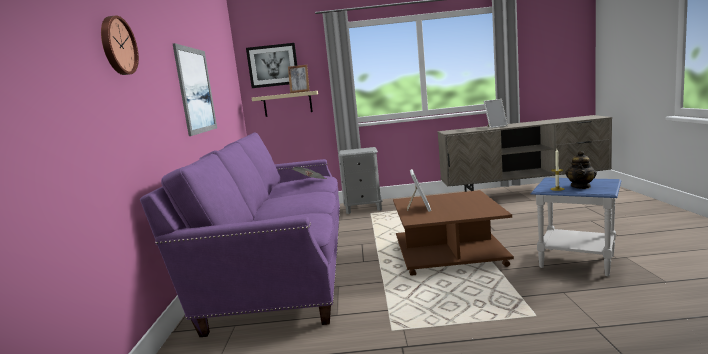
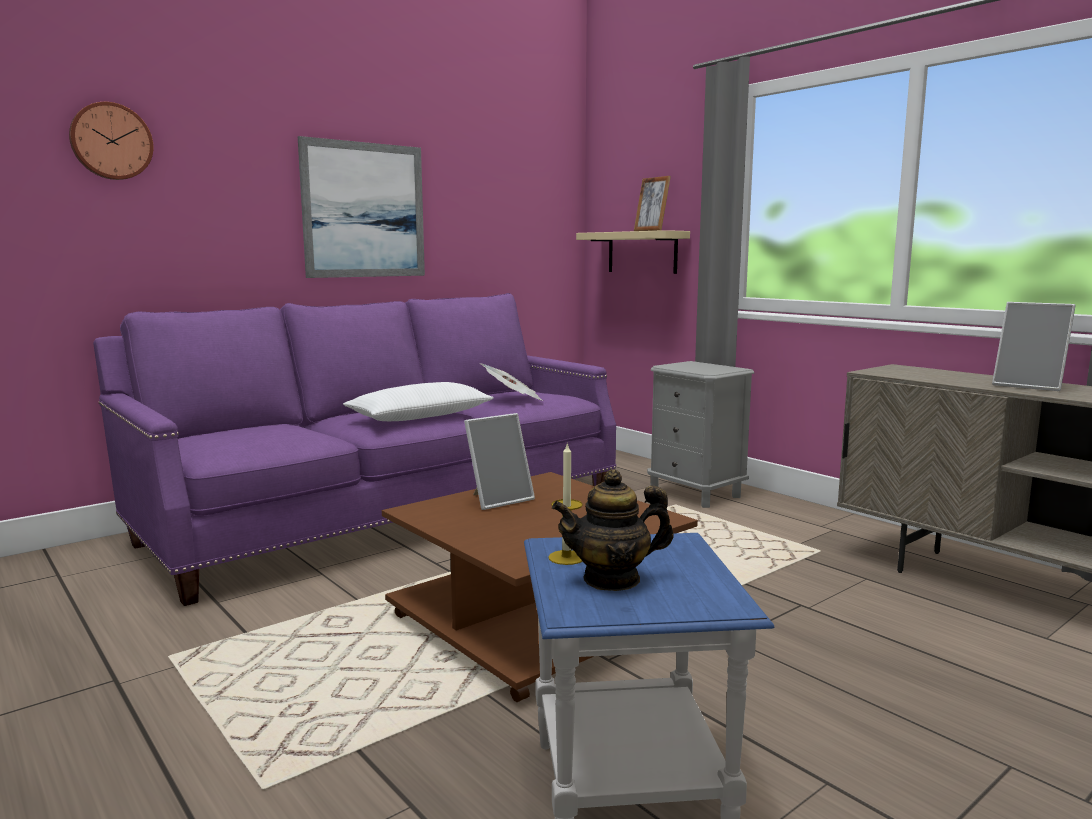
camera: 50 degrees right, 0 degrees up
(273, 65) = (630, 176): picture -> none
(310, 196) = (420, 416): none -> white pillow

